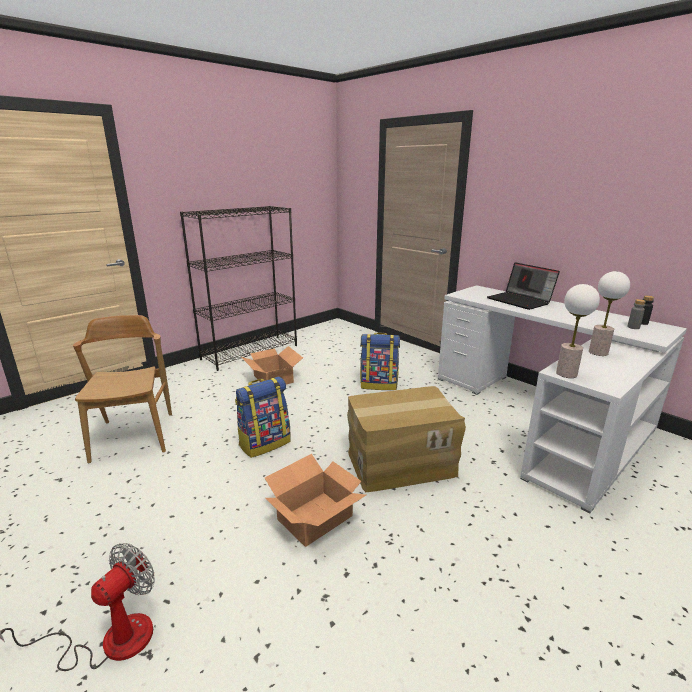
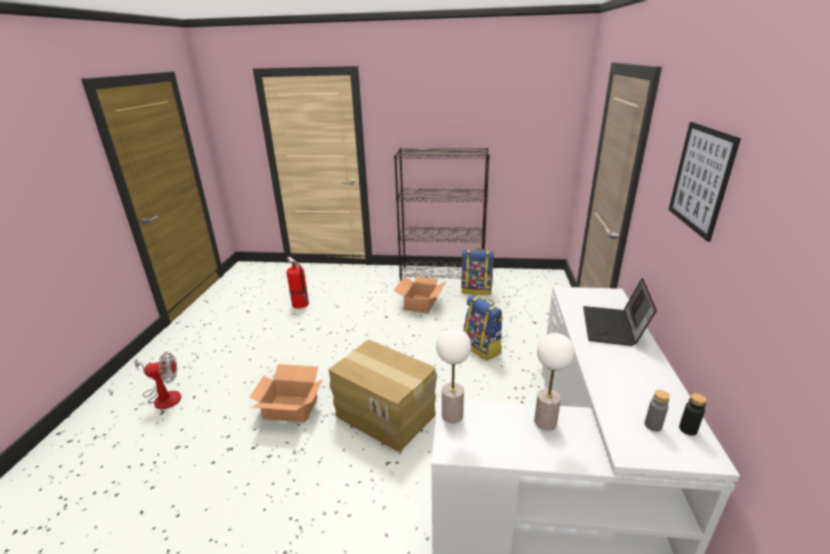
camera: 50 degrees right, 5 degrees up
(134, 436) = (301, 304): brown chair -> fire extinguisher
(265, 443) = (342, 347): backpack -> backpack (476, 290)
(566, 172) = (700, 179): none -> picture

